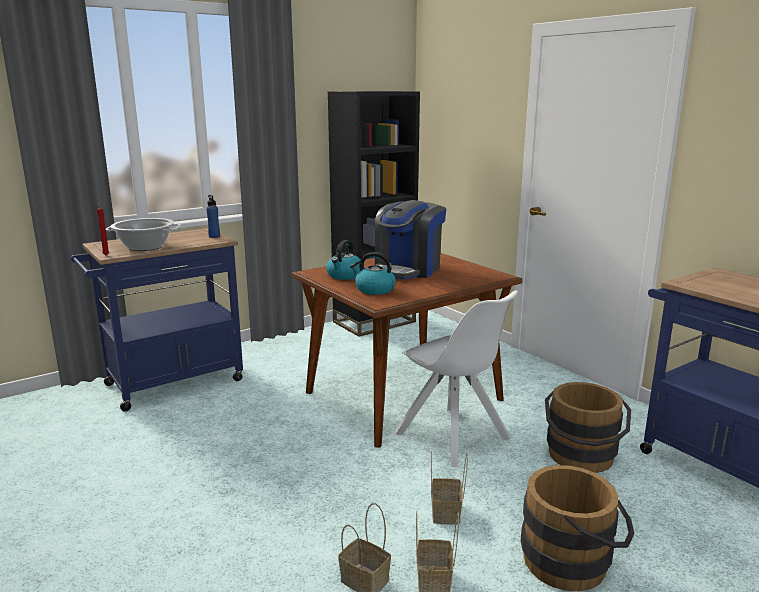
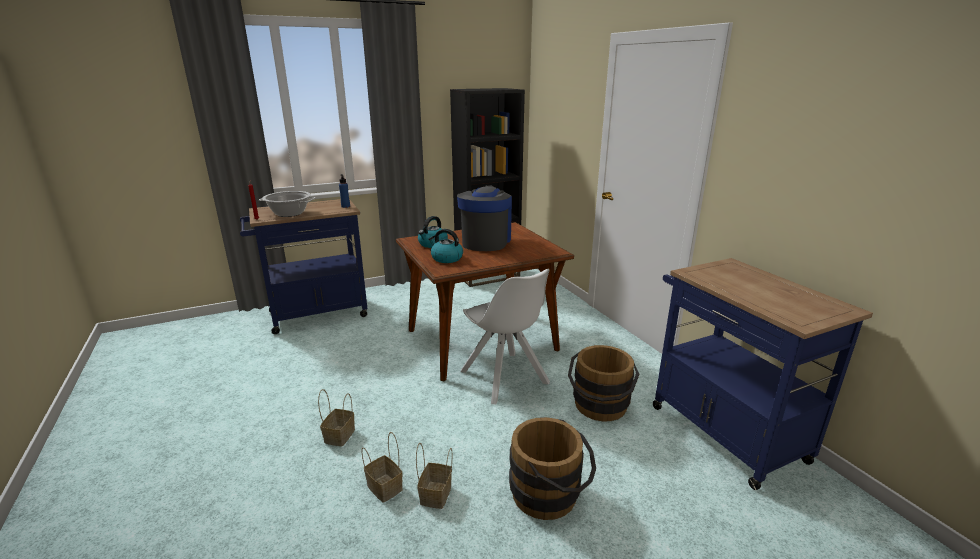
camera: 10 degrees right, 5 degrees up
(407, 269) = (485, 241): coffee machine -> coffee machine turned 150 degrees clockwise
(446, 513) = (470, 441): basket -> basket (339, 436)

